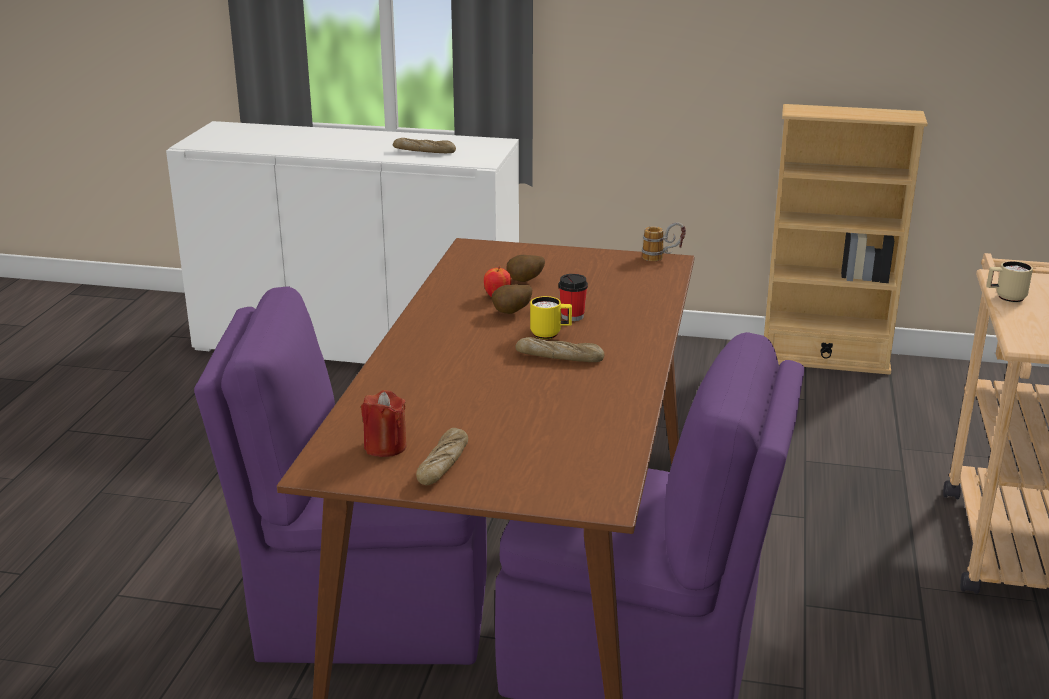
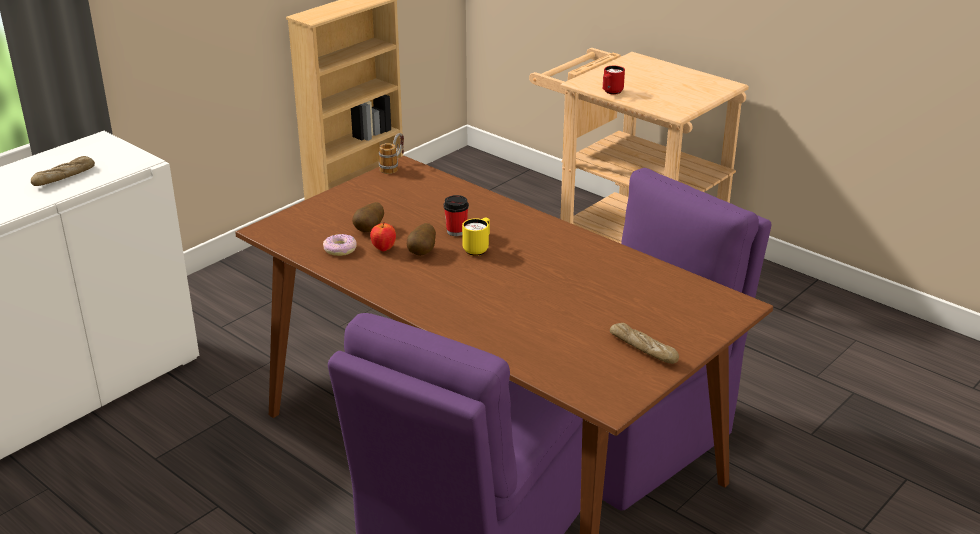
camera: 60 degrees left, 5 degrees up
(385, 447) = (596, 366): red candle -> none
(474, 281) = (340, 249): none -> donut
(559, 357) = (520, 257): bread -> none
(1005, 297) = (611, 92): beige mug -> red mug

